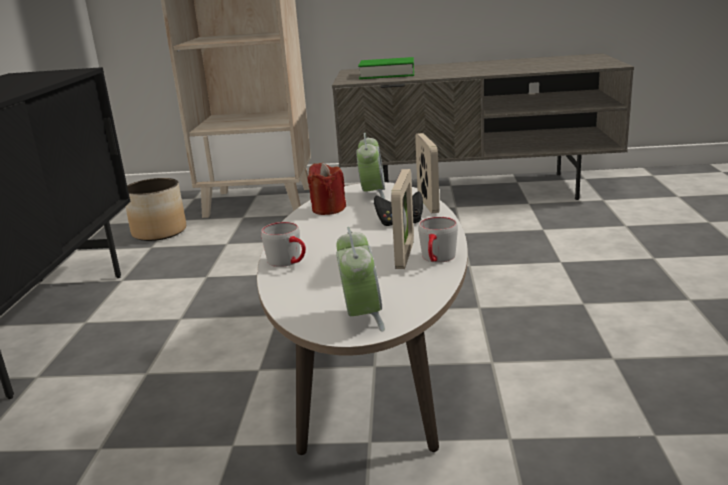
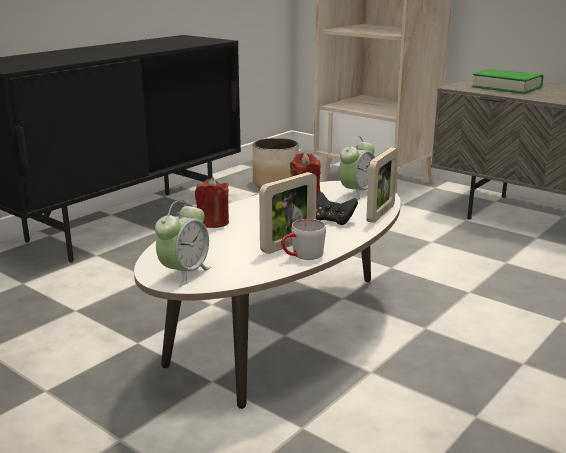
camera: 35 degrees right, 0 degrees up
(289, 262) = (213, 222): grey mug -> red candle

